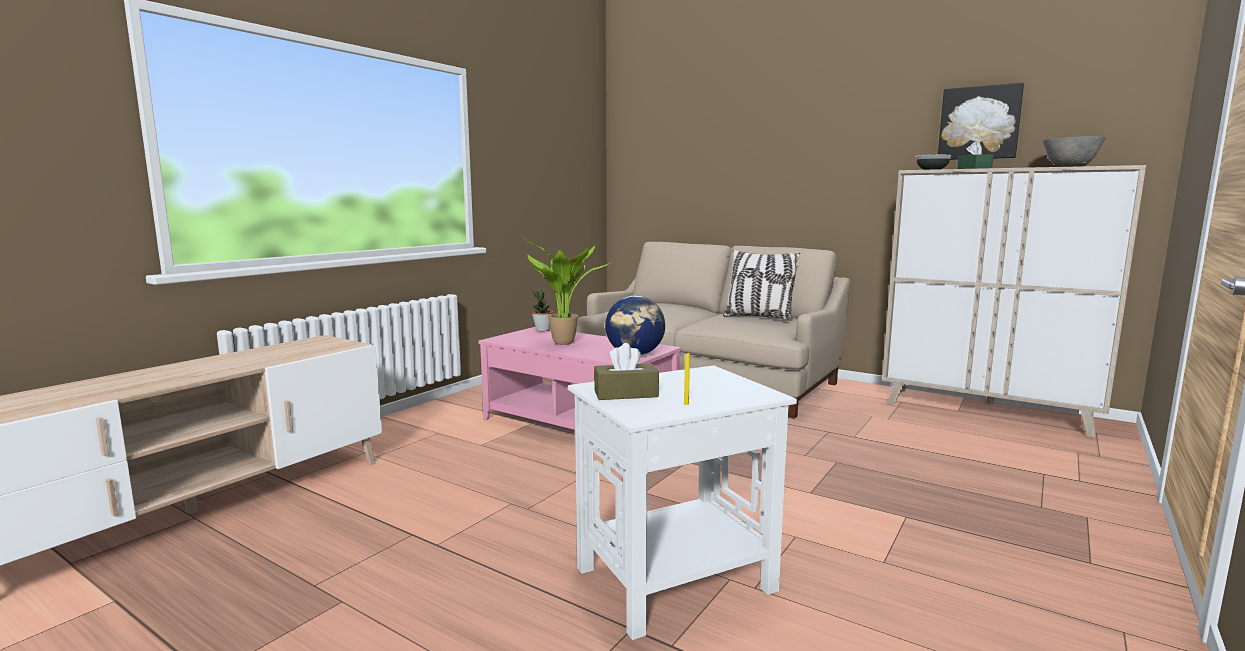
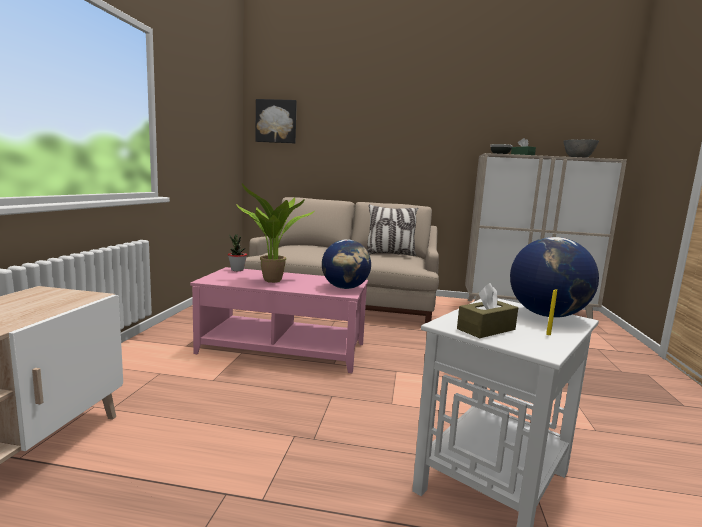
camera: 25 degrees left, 0 degrees up
(737, 388) = (547, 315): none -> globe
(979, 123) = (520, 126): picture -> picture (276, 121)

